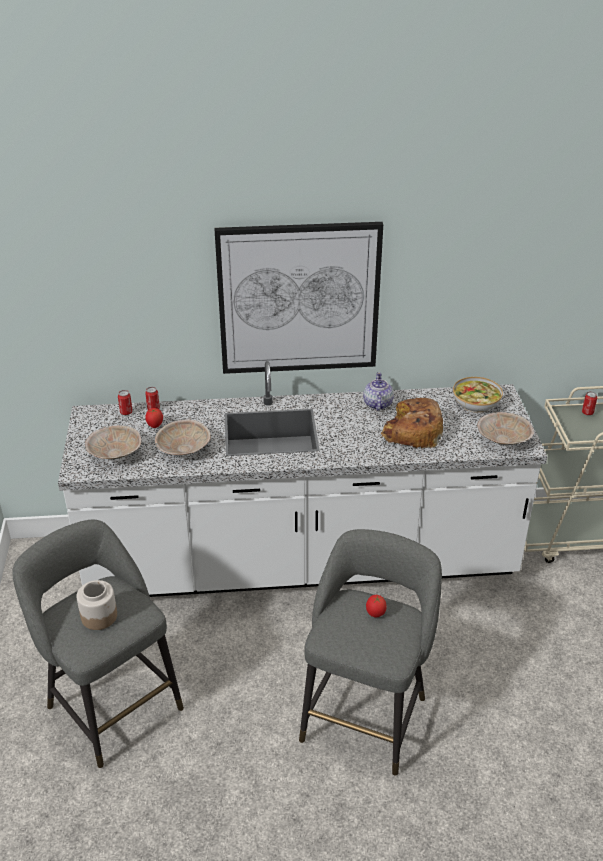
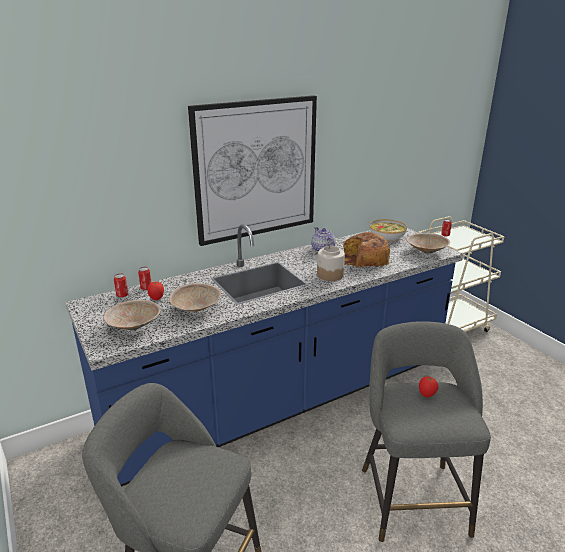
camera: 25 degrees left, 10 degrees down
(99, 616) = (186, 481): jar -> jar (330, 275)
(301, 563) = (282, 399): white counter -> blue counter

